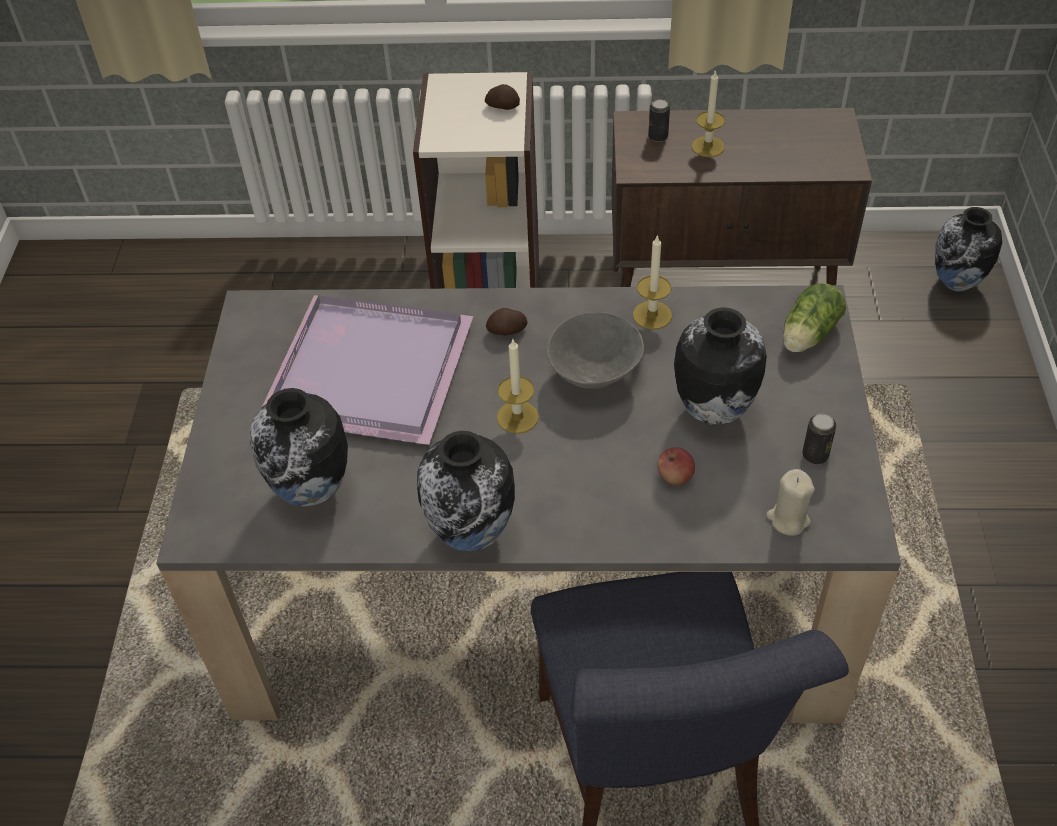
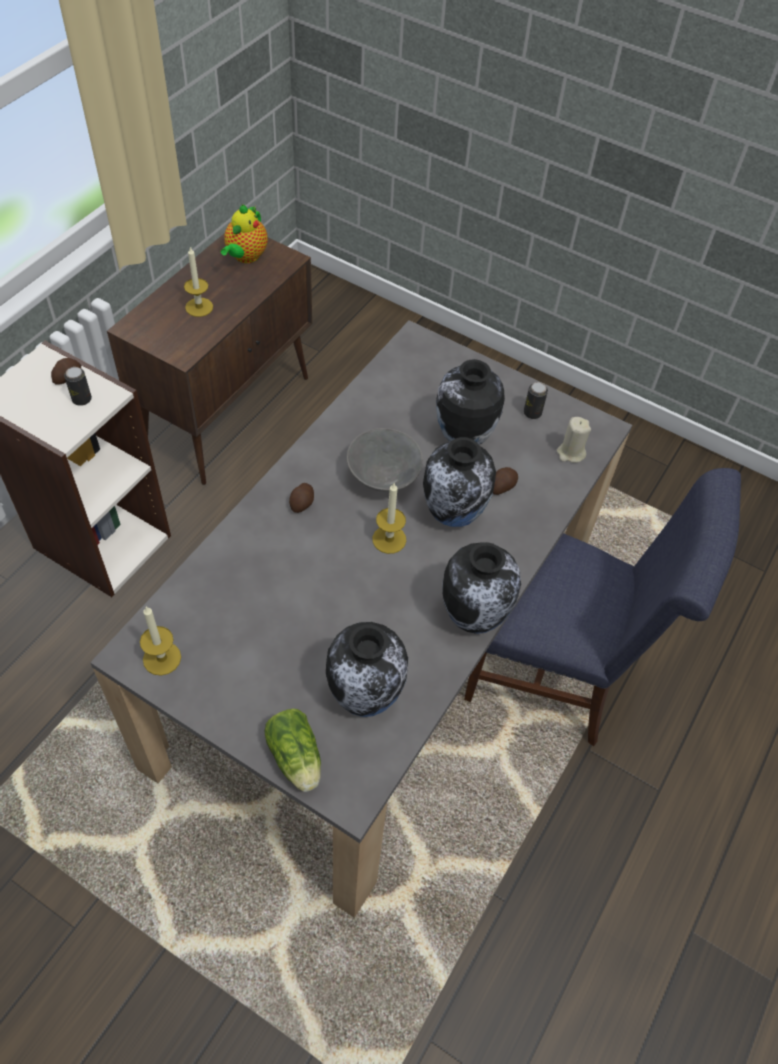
camera: 65 degrees left, 5 degrees up
(367, 368) = (268, 605): purple tray -> none
(652, 315) = (356, 420): candle -> candle (162, 658)
(658, 136) = (161, 324): can -> can (82, 399)
(675, 477) = (502, 486): apple -> potato
(807, 336) = (437, 360): lettuce -> lettuce (296, 760)
(813, 138) = (245, 257): none -> teapot
(956, 284) = (324, 300): vase -> vase (454, 515)

